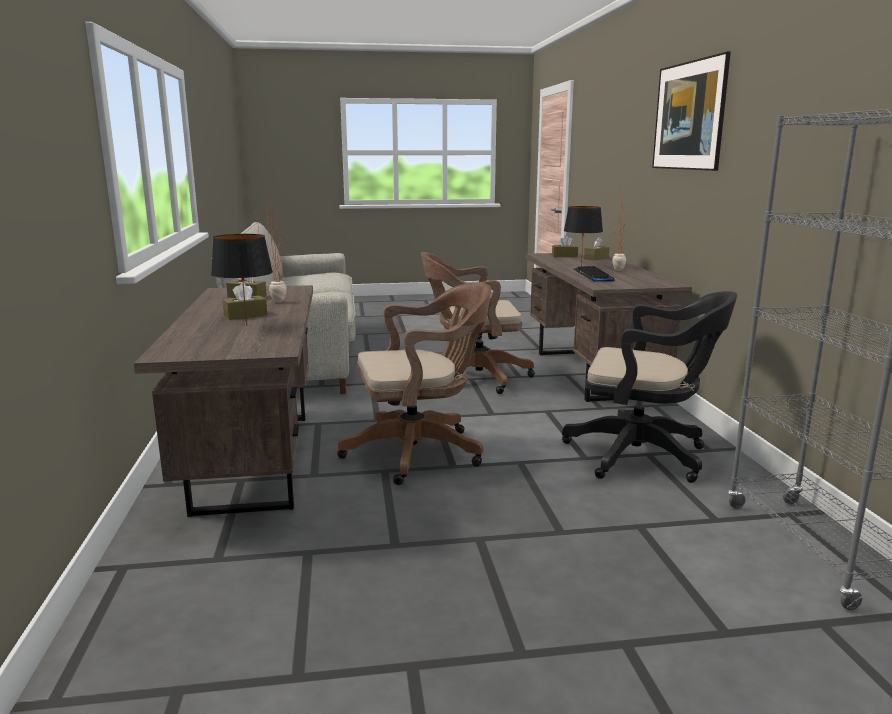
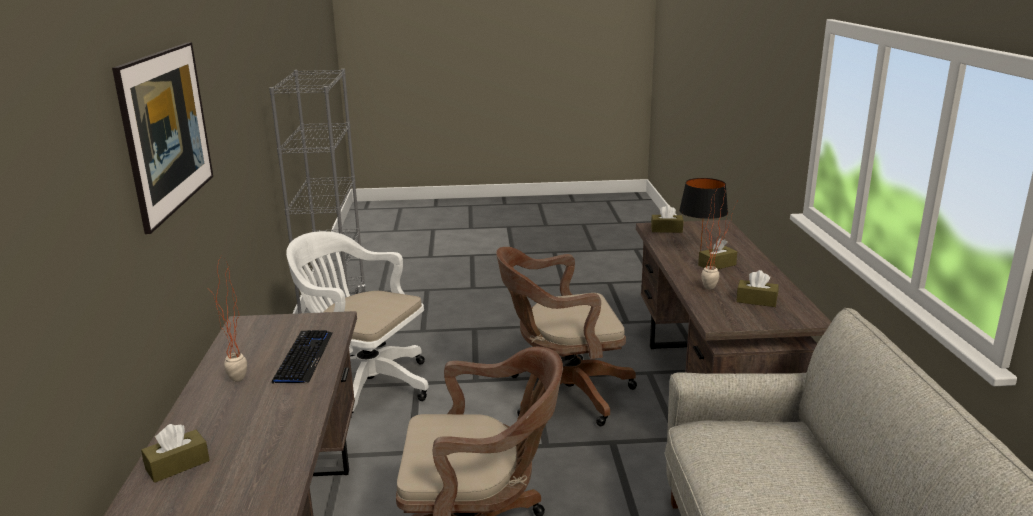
camera: 175 degrees left, 5 degrees up
(564, 256) = (229, 485): brown tissue box -> brown tissue box (666, 229)
(580, 266) = (273, 406): black table lamp -> none
(644, 456) = (364, 384): black office chair -> white office chair

